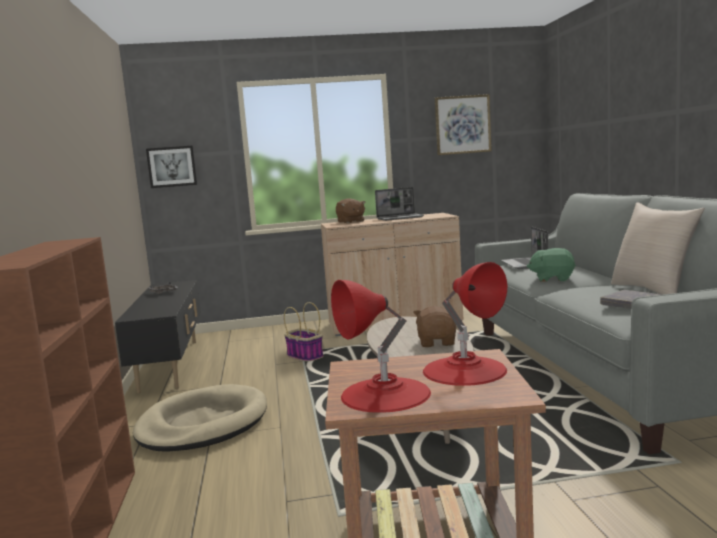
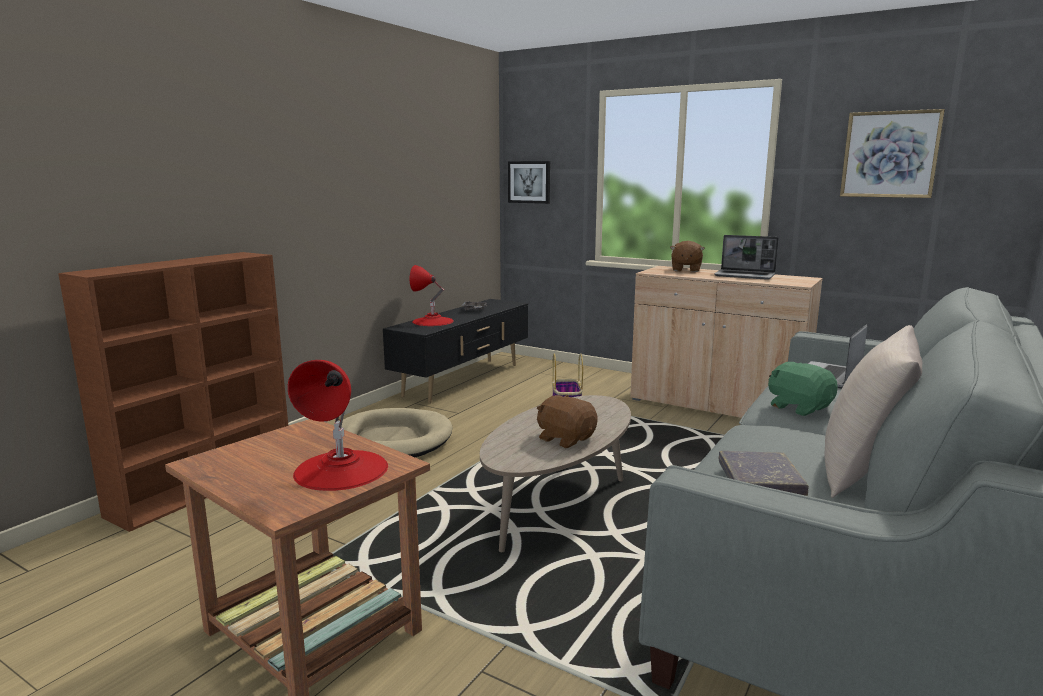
camera: 40 degrees right, 5 degrees up
(385, 394) = (244, 462): red table lamp -> red table lamp (432, 321)
(437, 342) = (565, 439): brown plush toy -> brown plush toy turned 90 degrees counterclockwise

